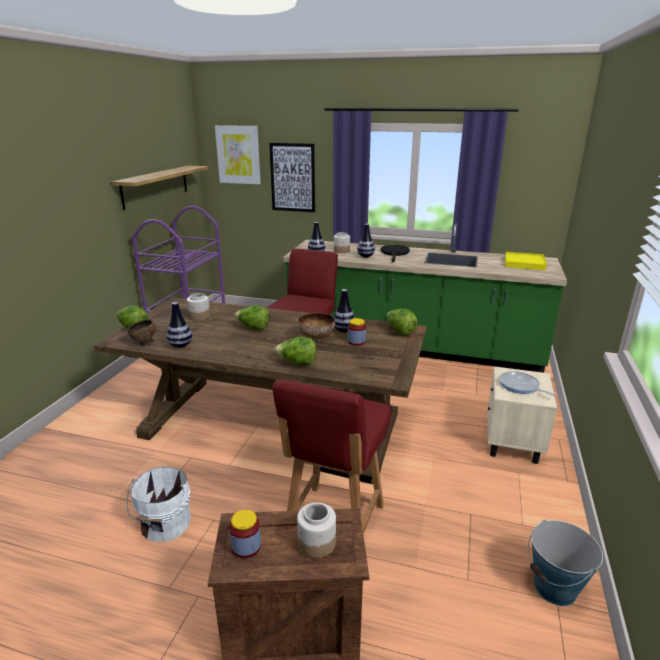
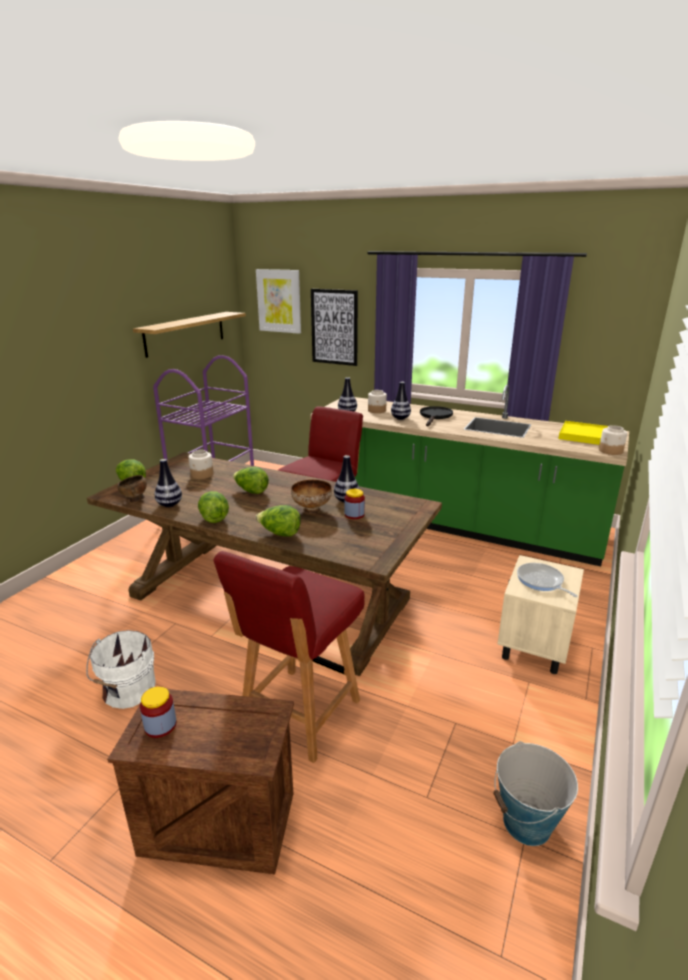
camera: 10 degrees right, 0 degrees up
(316, 543) = (232, 733): jar -> jar (610, 451)
(400, 331) = (408, 506): lettuce -> lettuce (214, 518)

